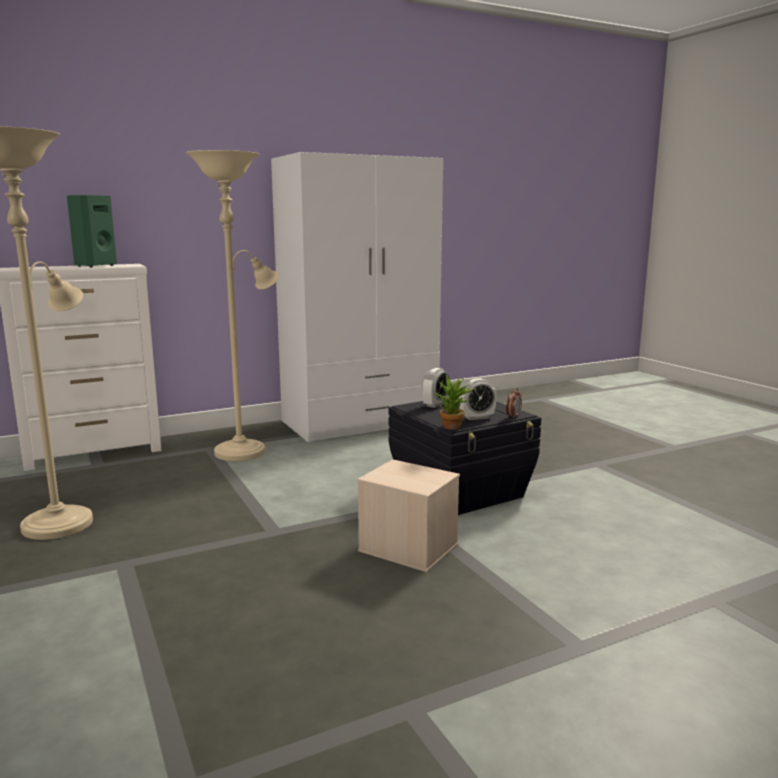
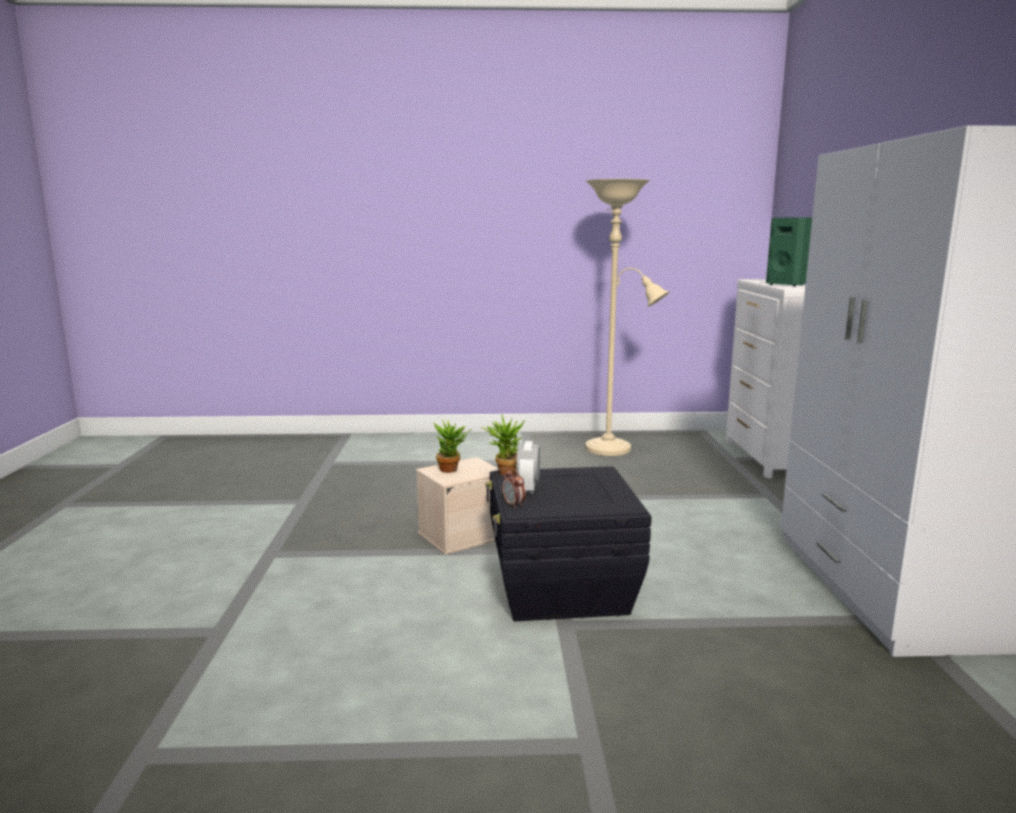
camera: 115 degrees right, 0 degrees up
(245, 450) = (758, 508): beige floor lamp -> none
(412, 479) = (452, 470): none -> potted plant
(435, 405) = (598, 482): alarm clock -> none

